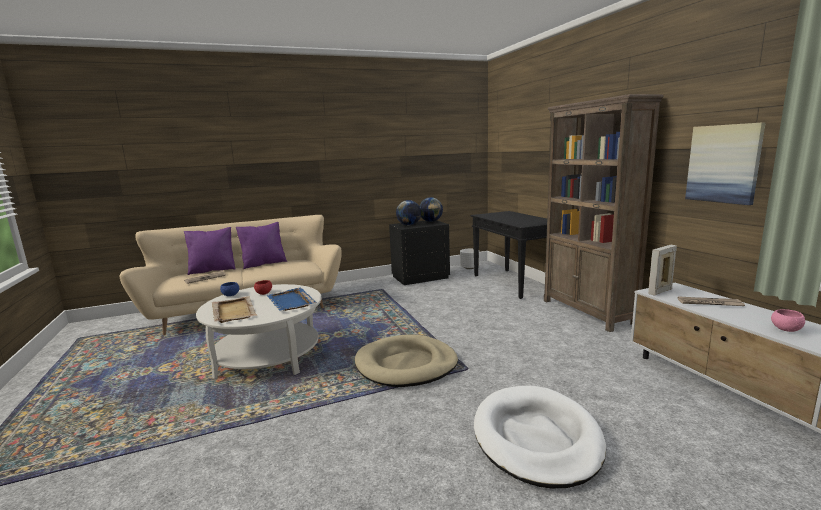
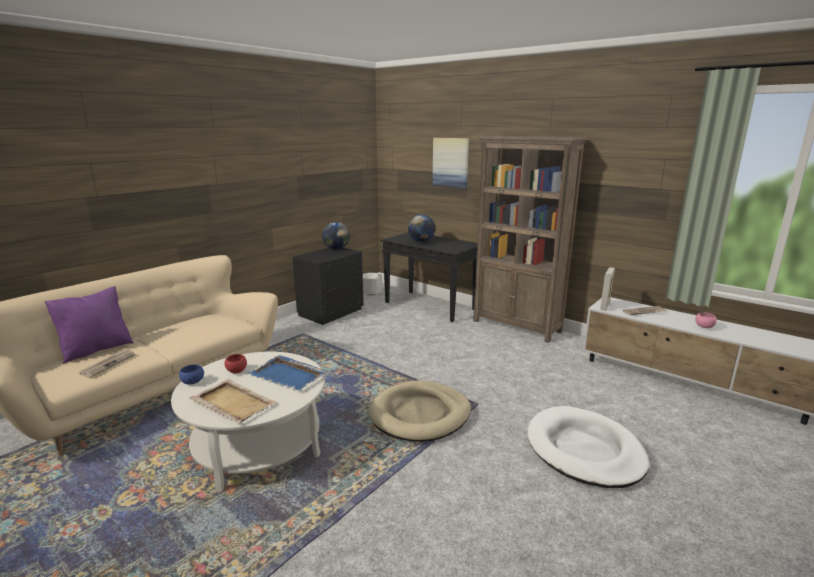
camera: 30 degrees left, 5 degrees up
(264, 264) = (164, 328): purple pillow -> none
(409, 225) = (319, 256): globe -> globe (421, 241)
(723, 164) = (638, 200): picture -> picture (450, 162)

